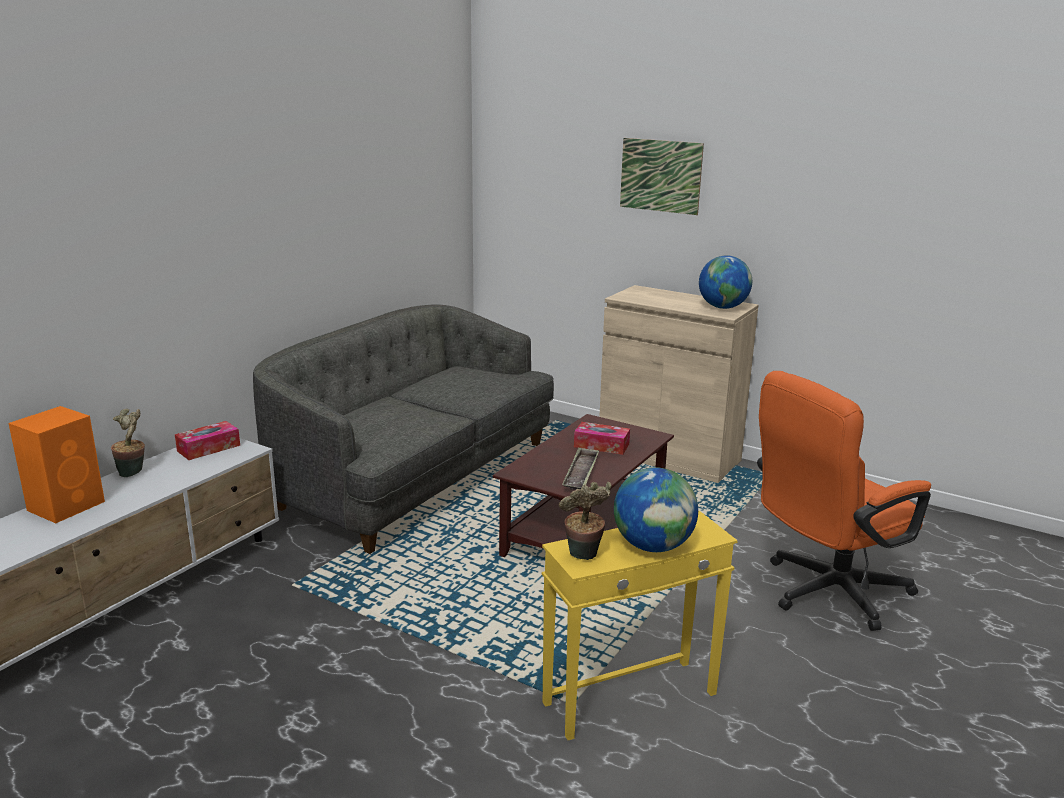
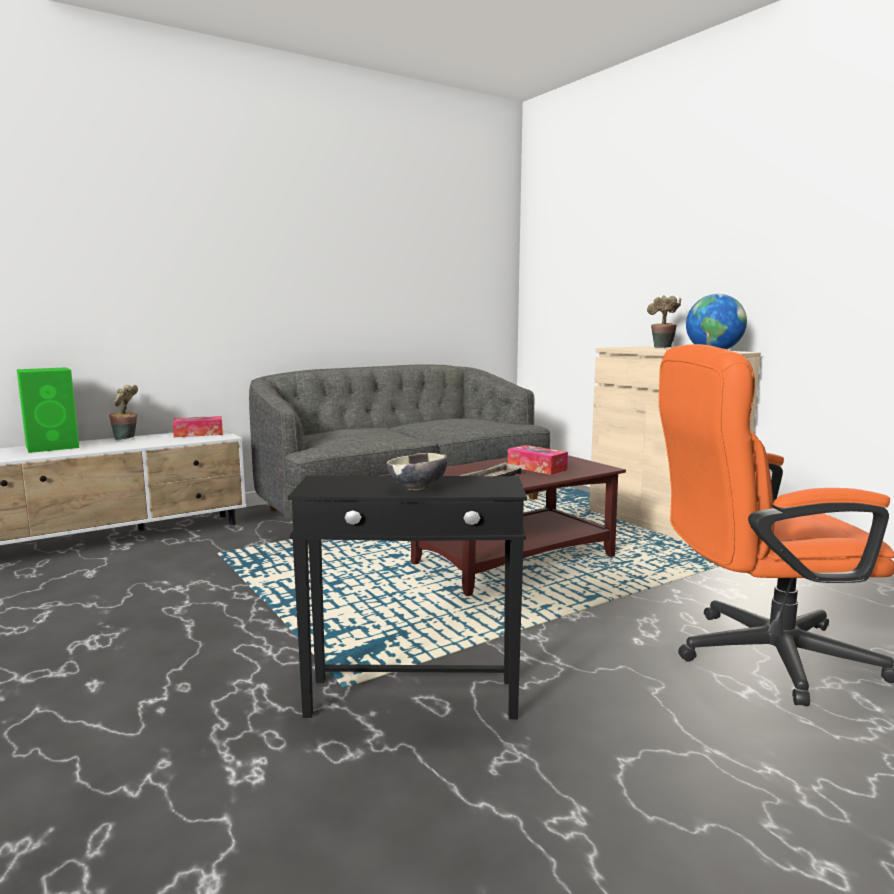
camera: 25 degrees right, 10 degrees down
(68, 505) = (54, 447): orange speaker -> green speaker
(583, 557) = (329, 486): potted plant -> potted plant (662, 348)
(631, 698) = (413, 698): yellow side table -> black side table
(653, 546) = (417, 489): globe -> bowl
(660, 176) = (666, 231): picture -> none

